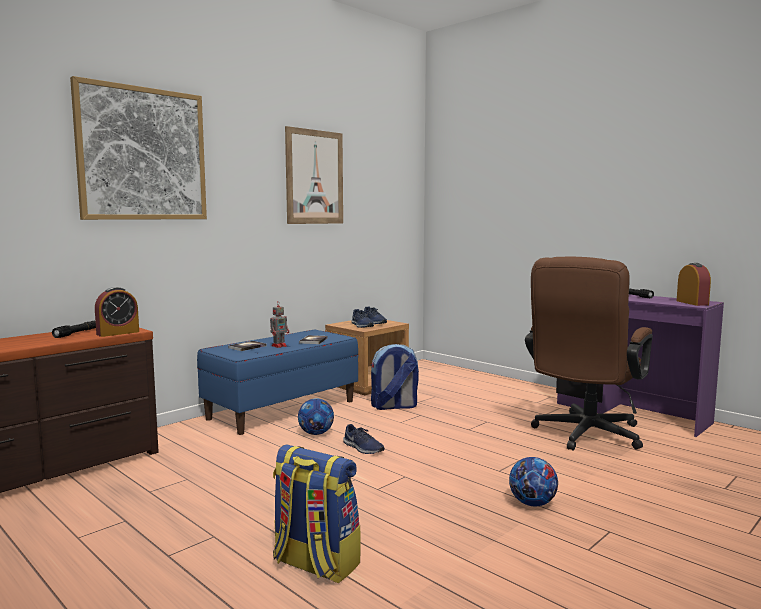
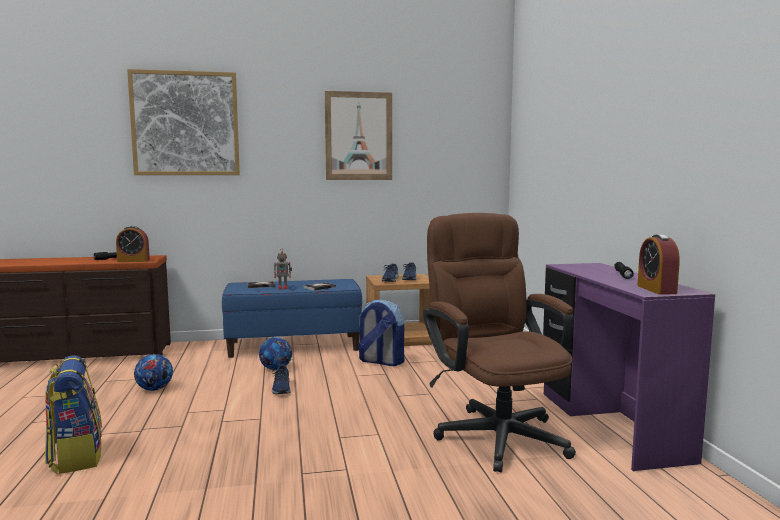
camera: 35 degrees right, 0 degrees up
(532, 503) = (300, 472): football -> football (154, 389)
(584, 436) = (495, 432): brown office chair -> brown office chair turned 90 degrees clockwise
(692, 303) = (656, 289): alarm clock -> alarm clock turned 150 degrees clockwise

